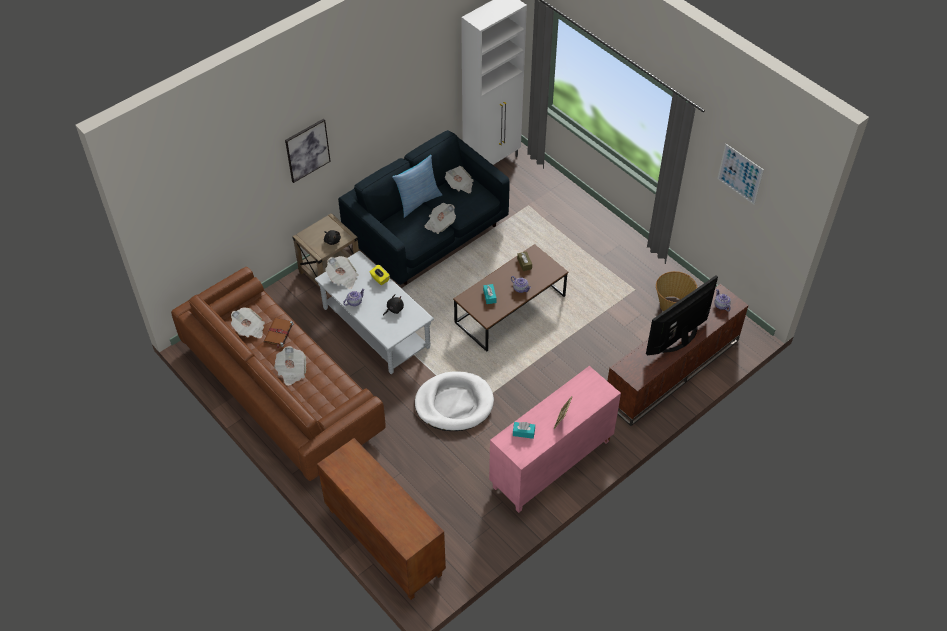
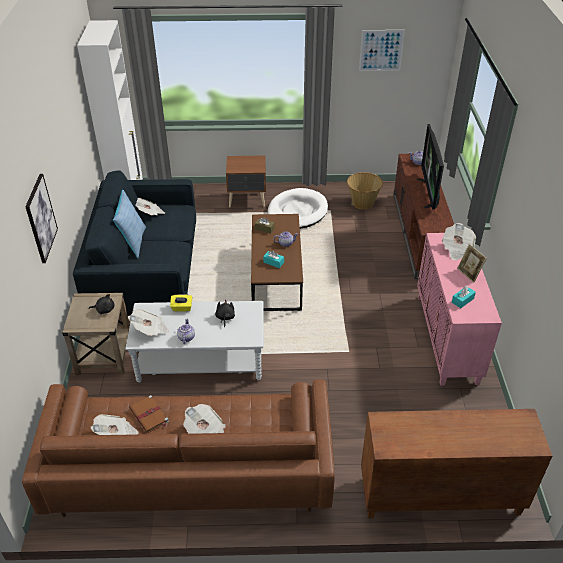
camera: 50 degrees left, 10 degrees down
(440, 224) = (172, 244): newspaper -> newspaper (457, 249)
(454, 403) = (332, 359): white dog bed -> white dog bed (297, 212)
(585, 226) = (247, 200): none -> brown nightstand

